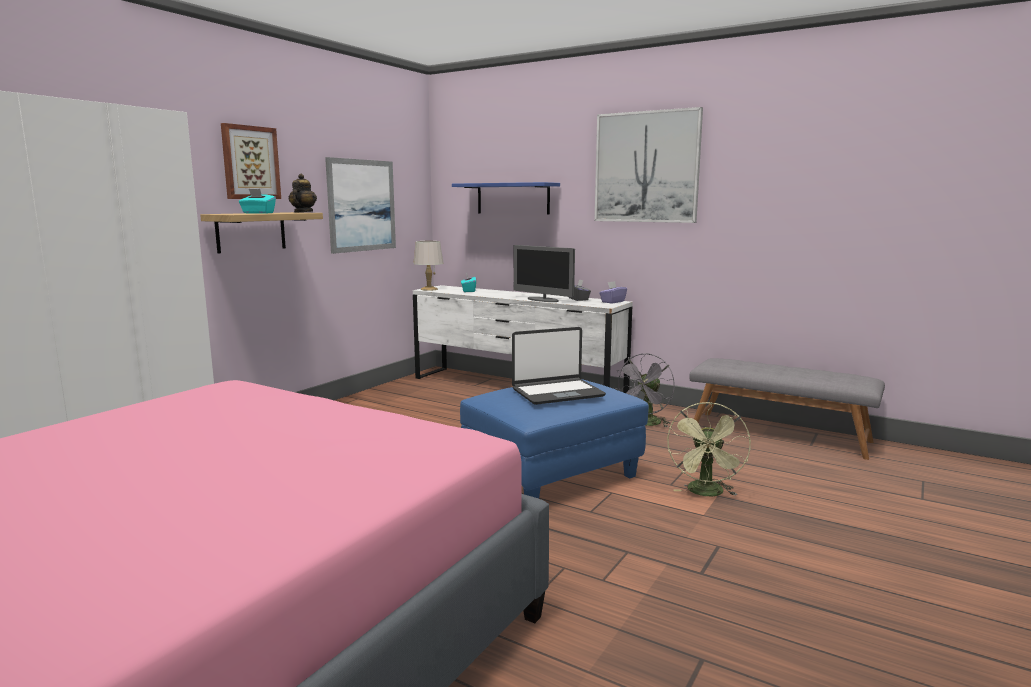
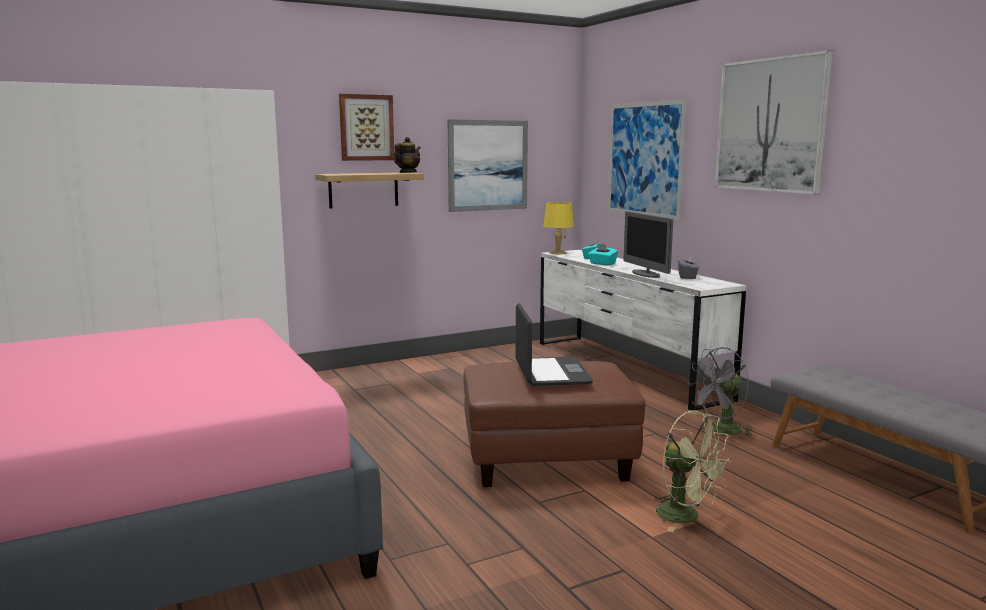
camera: 30 degrees right, 0 degrees up
(258, 213) = (361, 173): turquoise tissue box -> turquoise tissue box (602, 264)
(428, 289) = (557, 253): grey table lamp -> yellow table lamp
(513, 198) = (645, 159): blue shelf -> picture
(553, 476) = (548, 461): blue ottoman -> brown ottoman
(557, 393) = (551, 373): laptop -> laptop turned 105 degrees counterclockwise
(612, 302) = (720, 283): purple tissue box -> none
(706, 493) = (687, 517): green fan -> green fan turned 90 degrees counterclockwise

